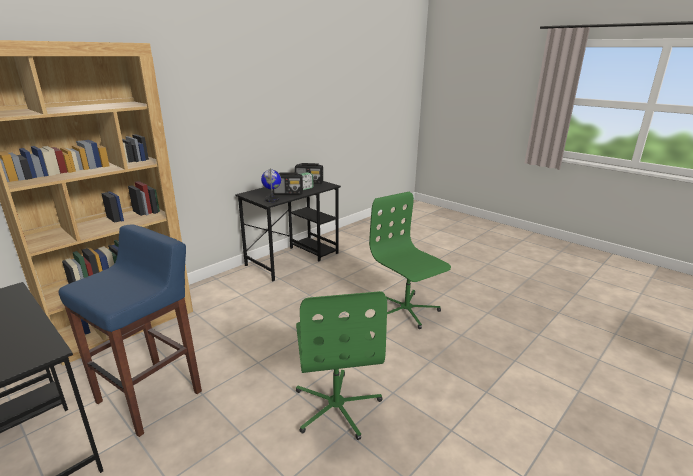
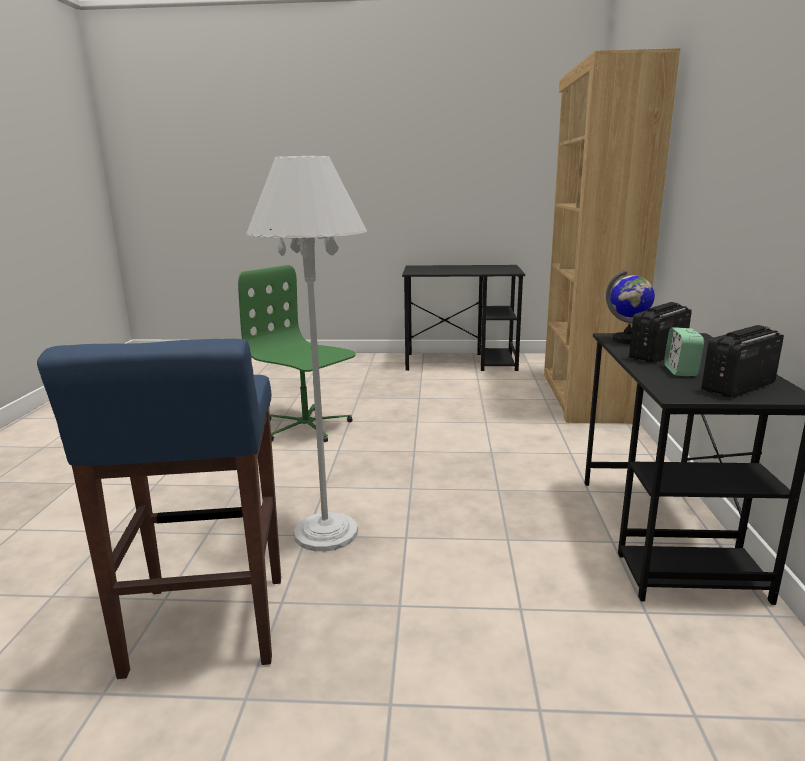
camera: 140 degrees right, 5 degrees down
(151, 396) = (450, 387): blue stool -> blue stool (206, 626)
(406, 310) = (326, 533): green office chair -> white floor lamp

